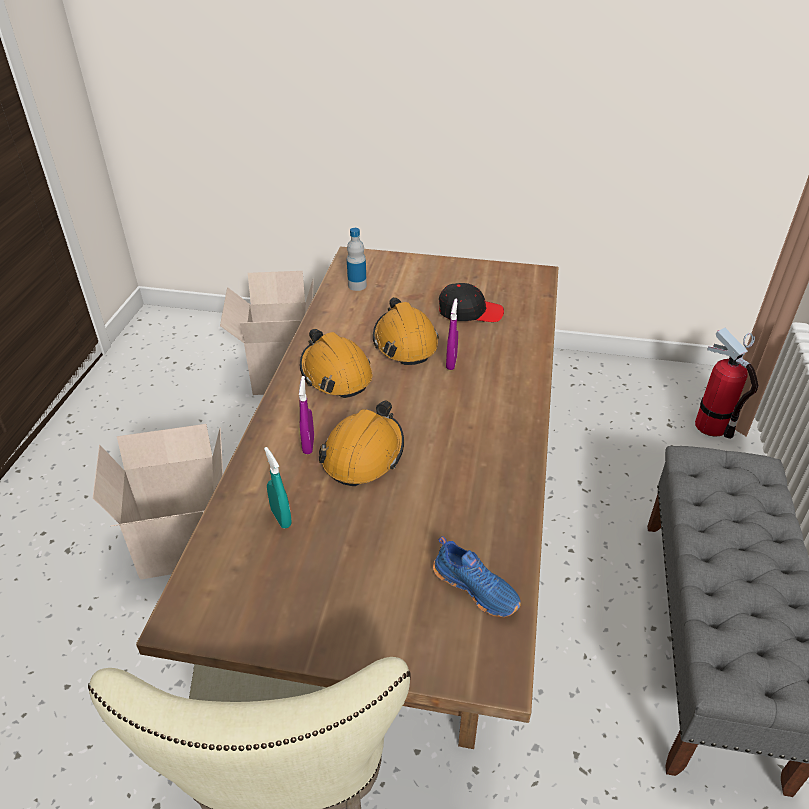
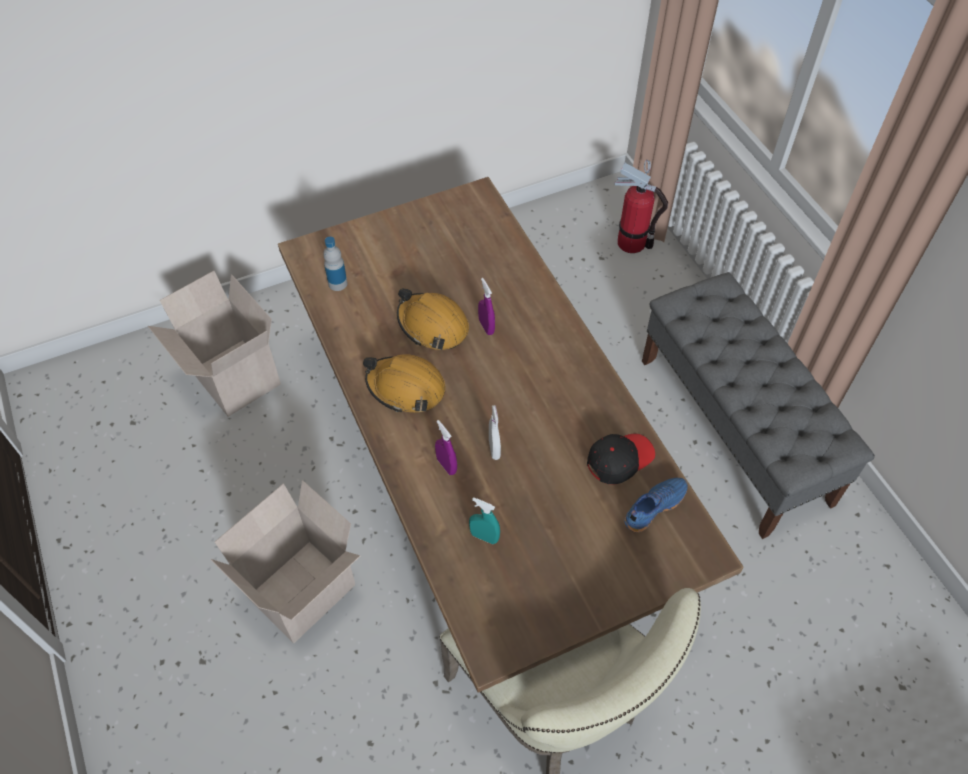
camera: 35 degrees left, 15 degrees up
(363, 454) = (494, 449): orange hard hat -> white spray bottle
(470, 311) = (457, 265): black cap -> black cap (619, 459)
(477, 588) = (653, 506): blue shoe -> blue shoe turned 45 degrees counterclockwise

